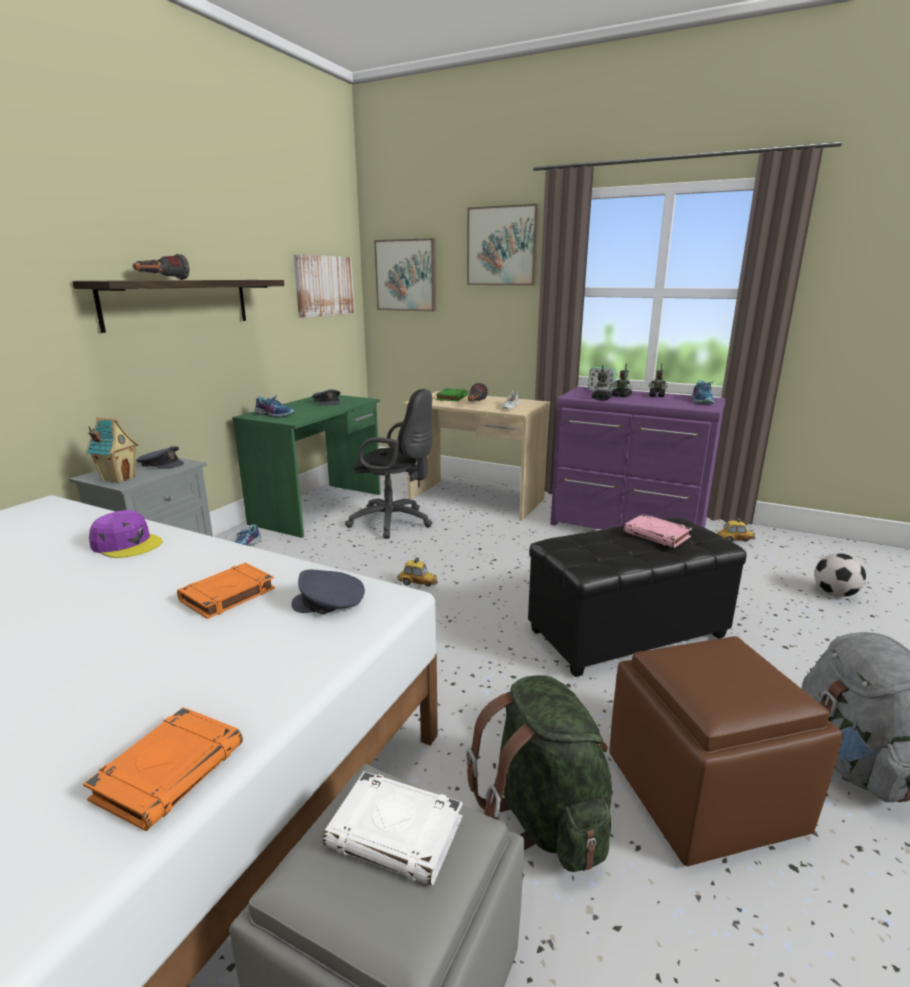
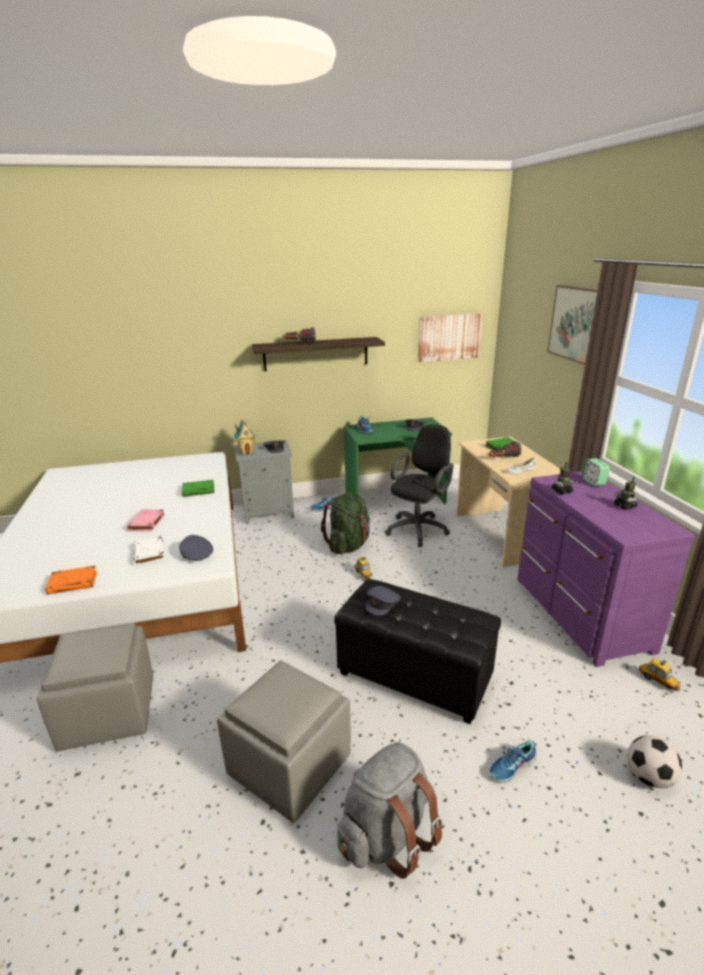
camera: 50 degrees right, 5 degrees up
(127, 544) = (199, 490): purple cap -> green book
(227, 595) = (180, 532): orange book -> none
(394, 522) = (419, 528): black office chair -> black office chair turned 120 degrees counterclockwise
(397, 833) = (99, 645): white book -> white book (149, 553)
(406, 275) = (518, 333): picture -> none
(544, 817) = (222, 711): green backpack -> green backpack (348, 545)
(600, 550) = (382, 603): none -> grey cap
(621, 396) = (590, 494): toy robot -> none
(657, 535) = (439, 616): pink book -> pink book (146, 523)
(702, 401) = (652, 528): shoe -> shoe (513, 767)
(702, 795) = (288, 765): brown ottoman -> grey ottoman

